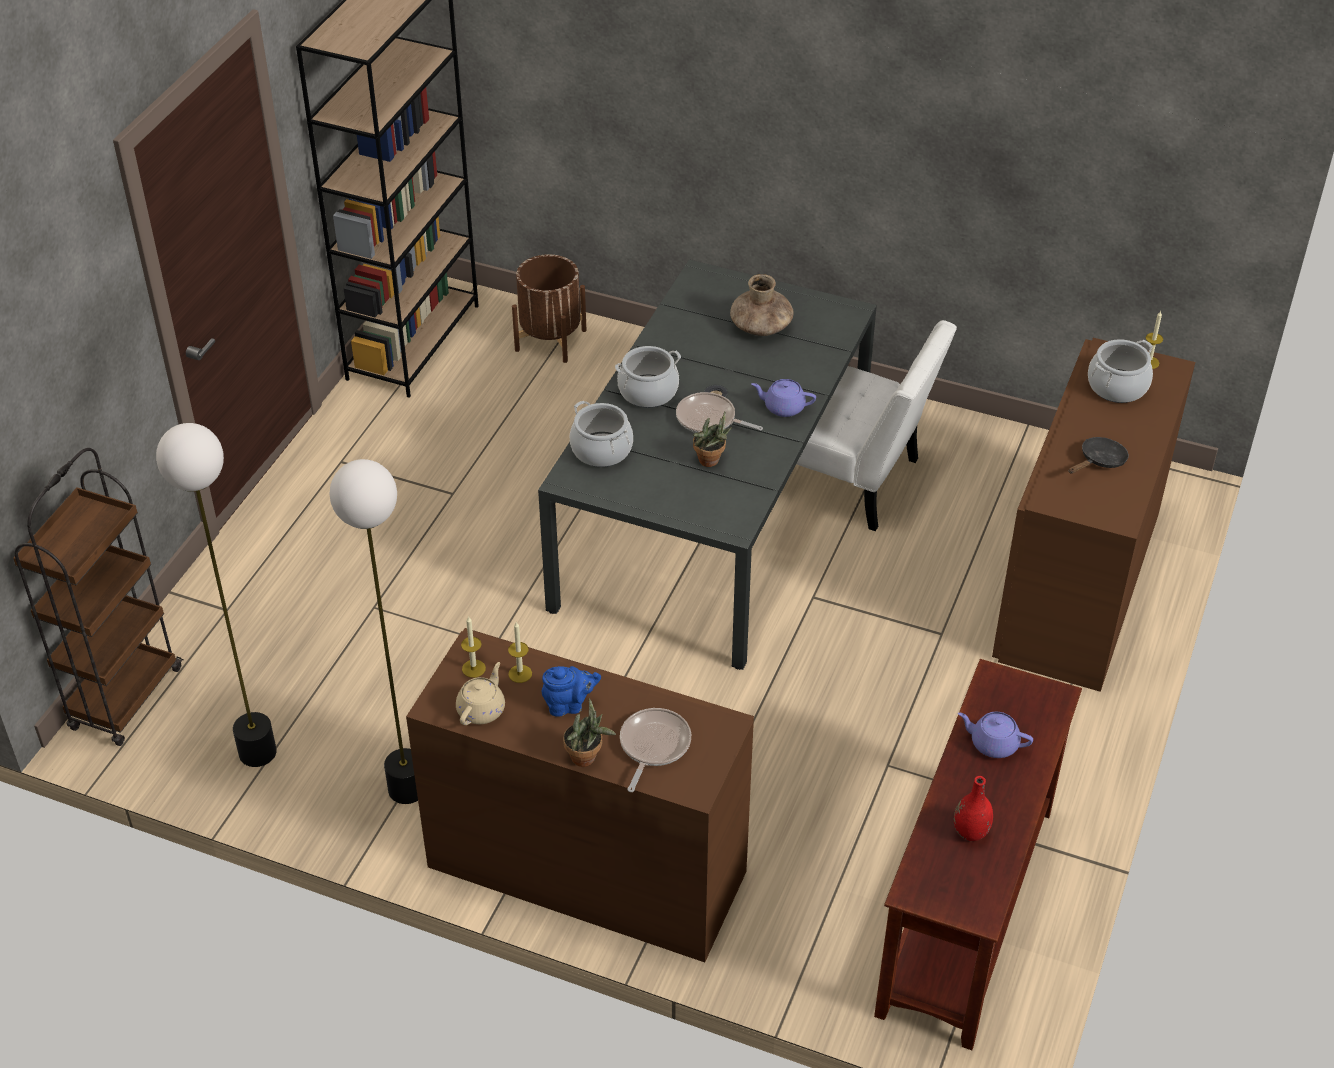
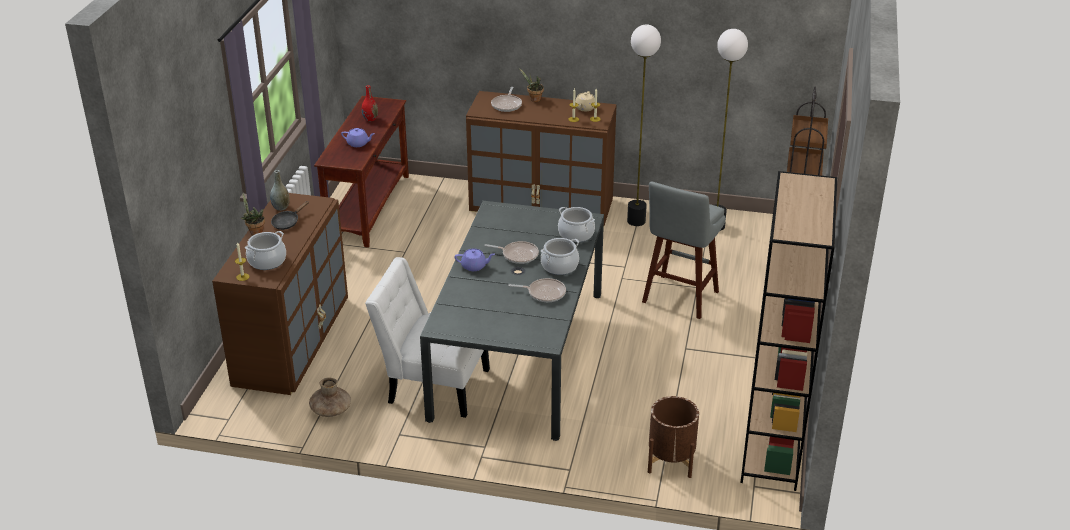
camera: 170 degrees right, 10 degrees down
(417, 587) = (678, 298): none -> grey stool
(569, 705) = (547, 112): blue teapot -> none
(685, 349) = (544, 293): none -> frying pan
(711, 461) = (511, 235): potted plant -> potted plant (255, 232)
(761, 326) = (497, 312): brown vase -> brown vase (331, 410)
(1118, 496) = (281, 207): none -> grey vase

